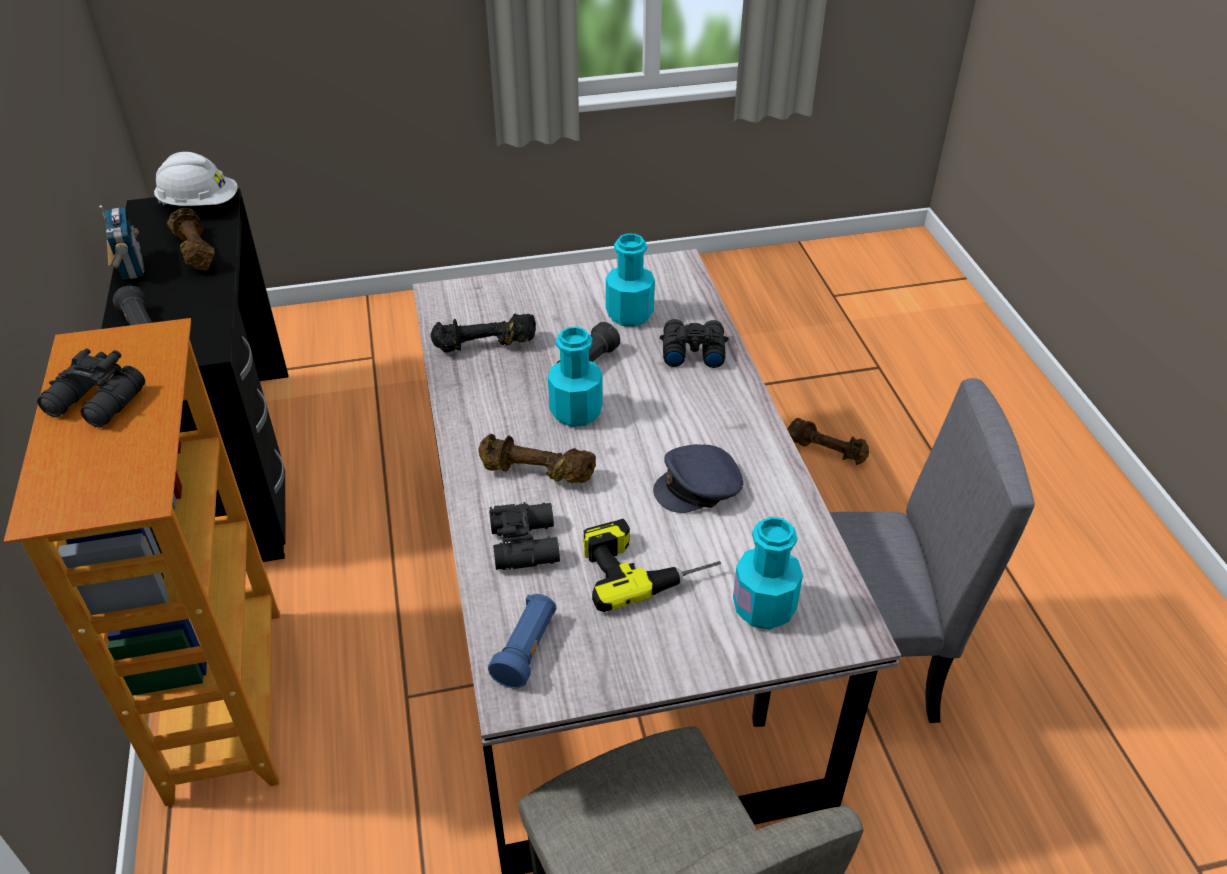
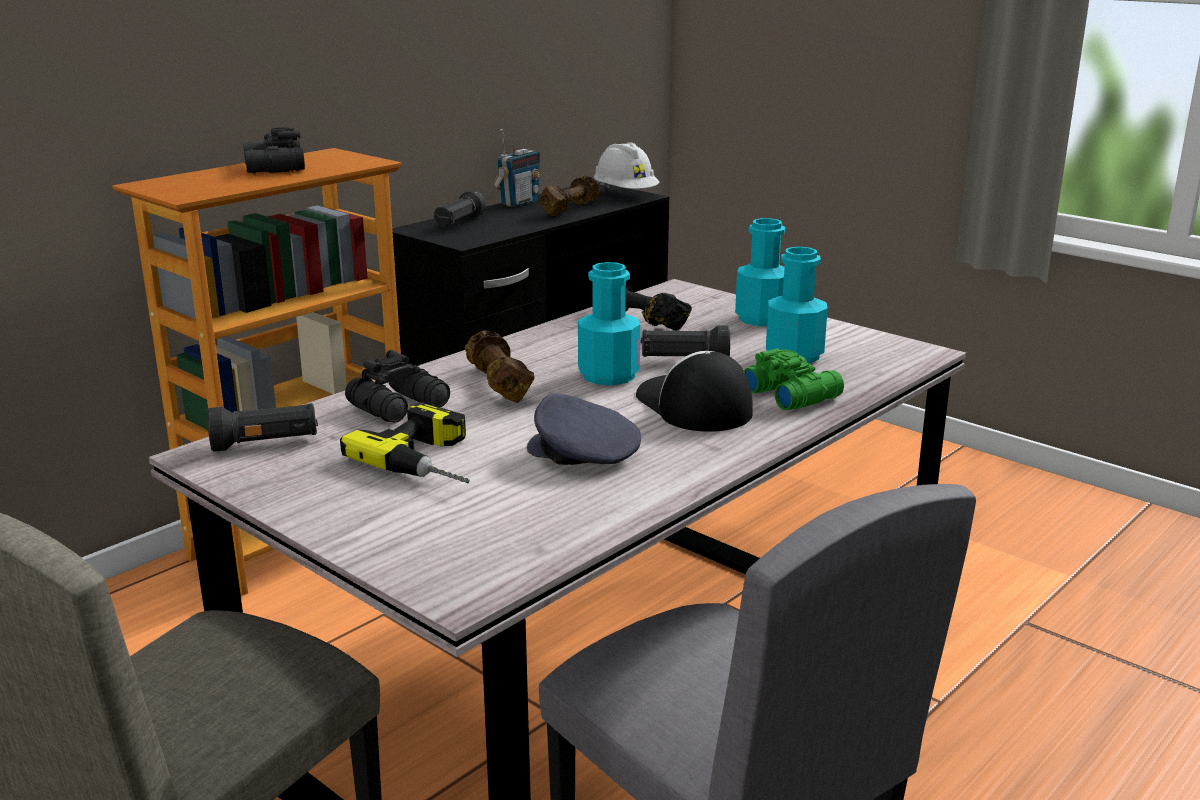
camera: 55 degrees right, 20 degrees down
(526, 650) = (266, 444): blue flashlight -> black flashlight
(668, 400) = (693, 405): none -> cap
(691, 350) = (791, 394): black binoculars -> green binoculars
(764, 607) = (441, 532): turquoise bottle -> turquoise bottle (762, 318)
(826, 450) = (1062, 739): brown dumbbell -> none

